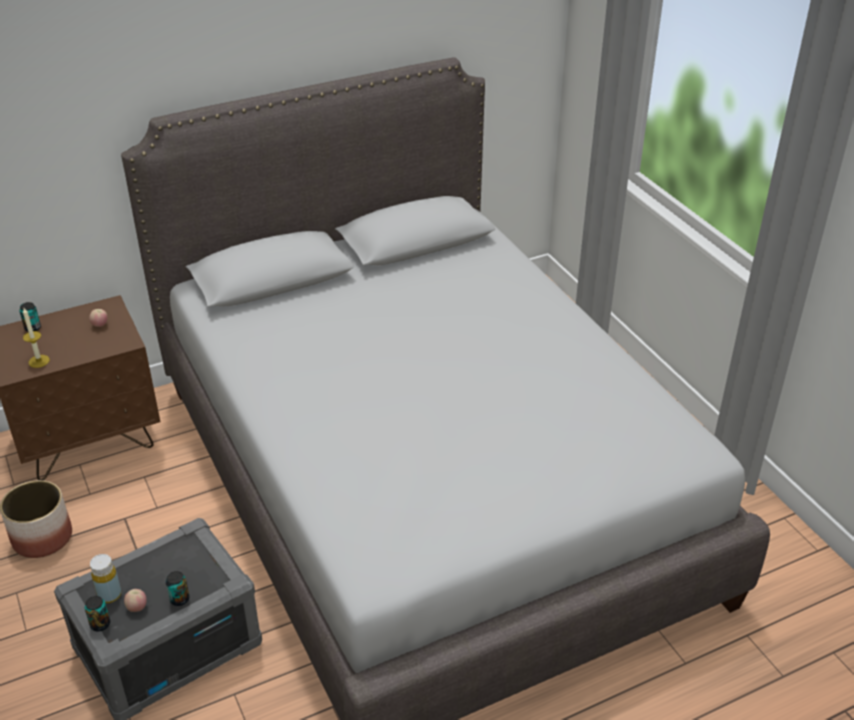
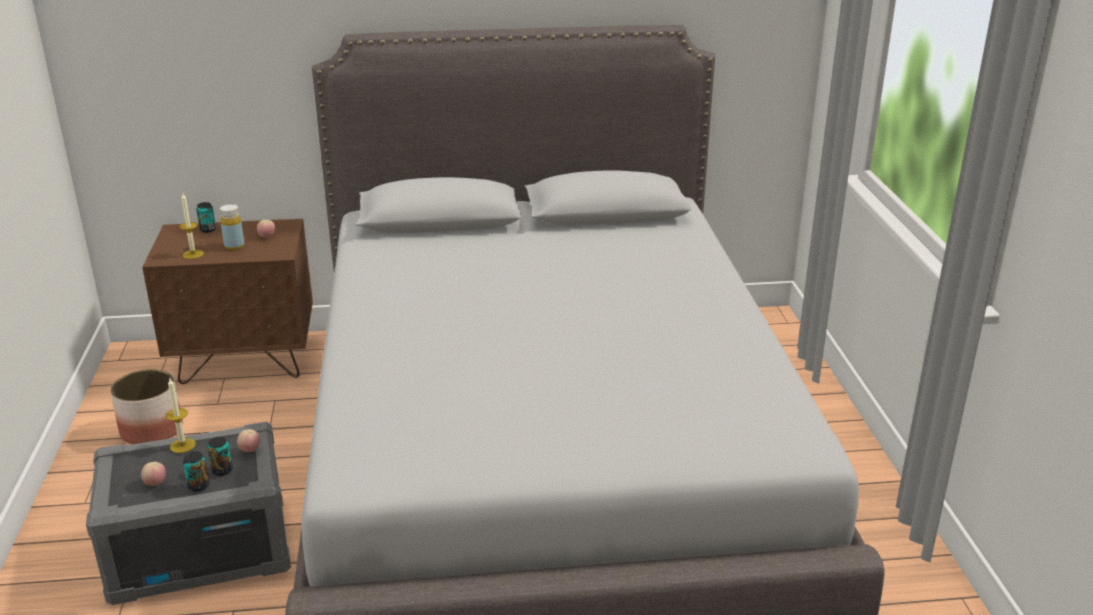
camera: 20 degrees right, 10 degrees down
(100, 624) = (112, 489): can -> can (222, 470)
(109, 595) = (139, 467): yellow bottle -> yellow bottle (234, 246)
(136, 562) = (182, 445): none -> candle
(203, 551) = (250, 450): none -> apple

